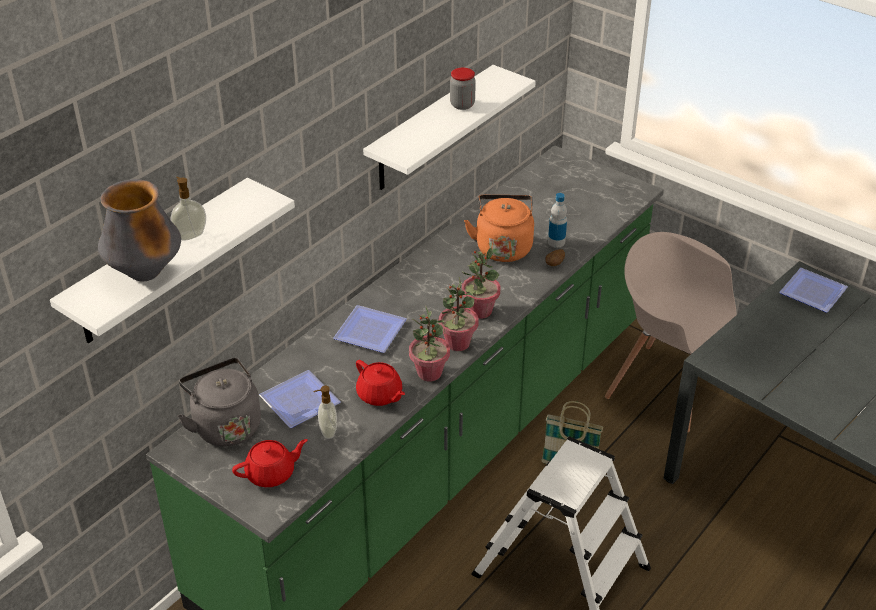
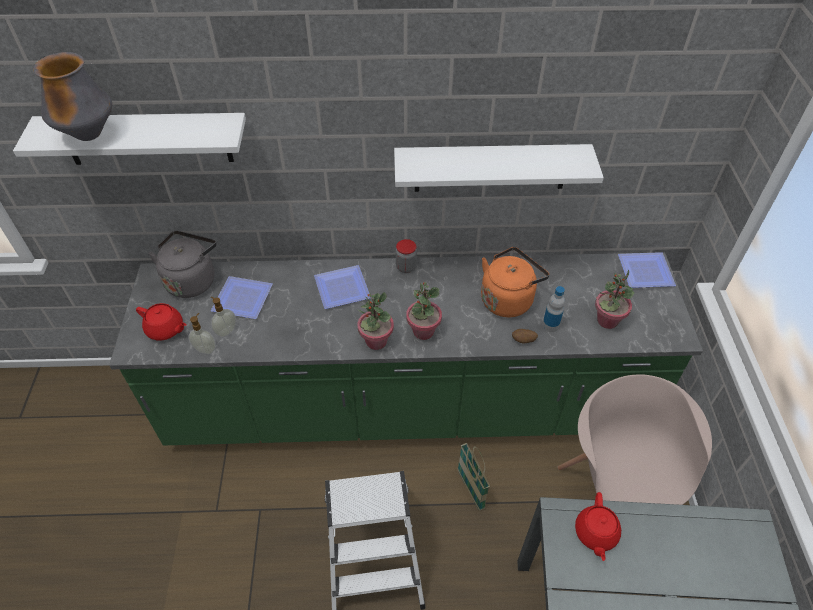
camera: 50 degrees right, 10 degrees up
(190, 235) = (149, 128): soap dispenser -> soap dispenser (206, 349)
(380, 395) = (284, 334): red teapot -> red teapot (595, 533)
(429, 373) = (330, 346): potted plant -> potted plant (607, 320)
(462, 105) = (513, 160): jar -> jar (406, 267)
(813, 294) = (737, 549): plate -> plate (644, 273)

